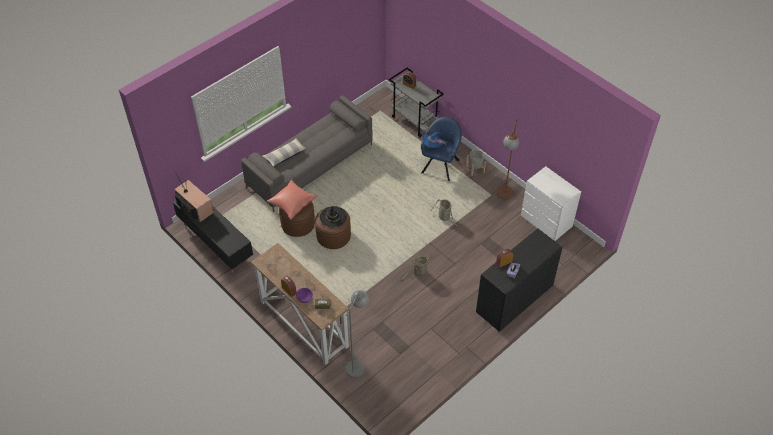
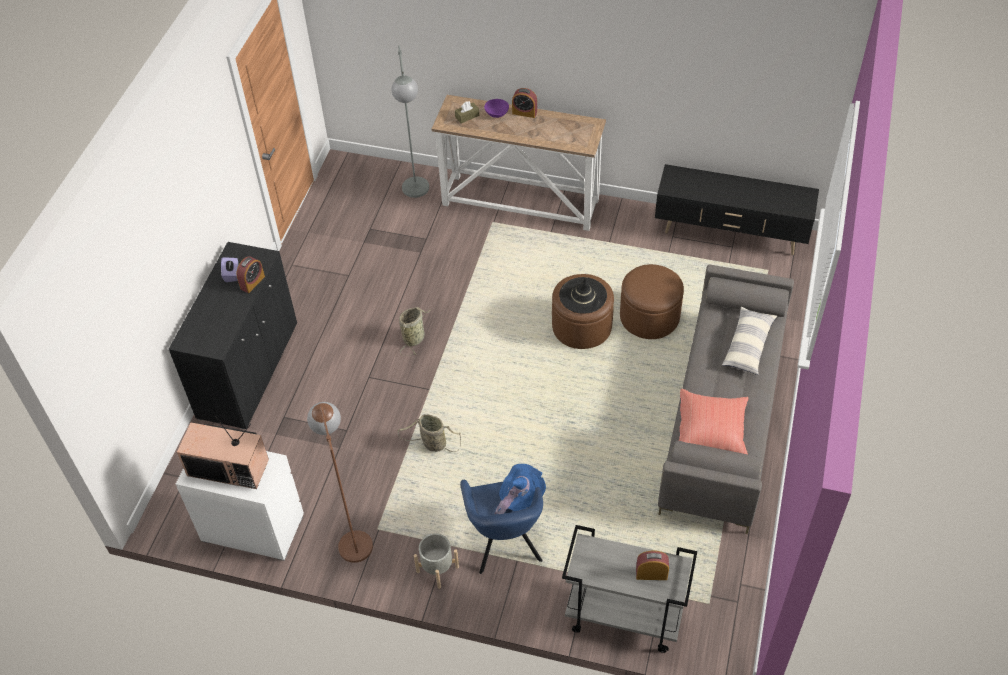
camera: 150 degrees right, 0 degrees up
(194, 208) = (780, 196): television -> television (229, 466)
(292, 204) = (661, 284): red pillow -> red pillow (711, 432)

